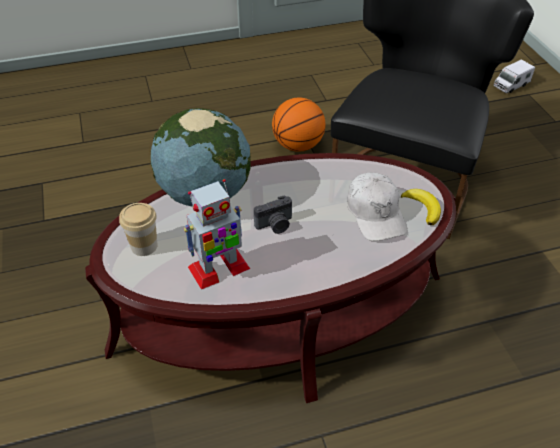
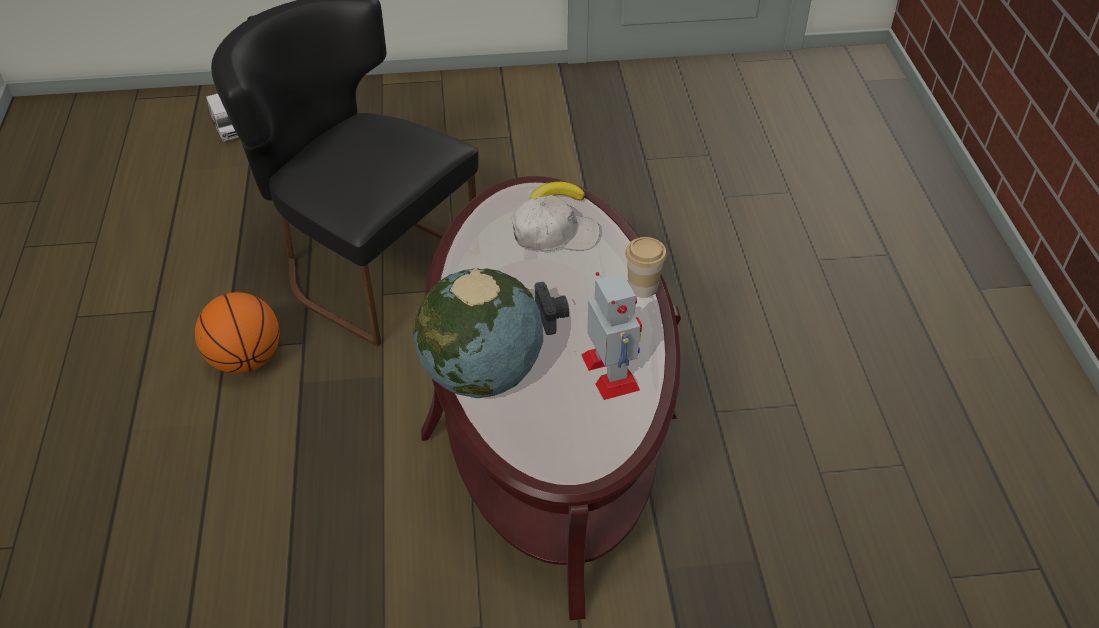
camera: 80 degrees left, 0 degrees up
(144, 246) = (560, 441): cup -> cup (643, 287)

